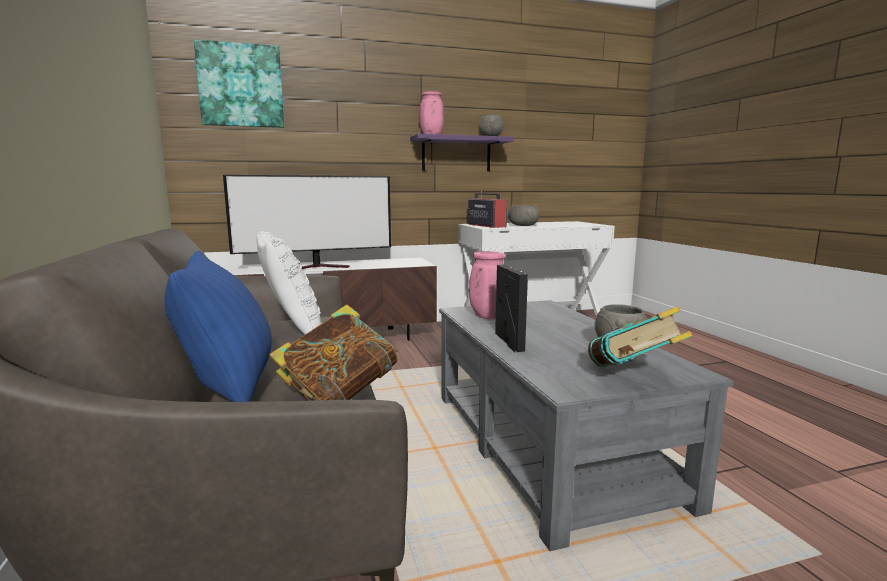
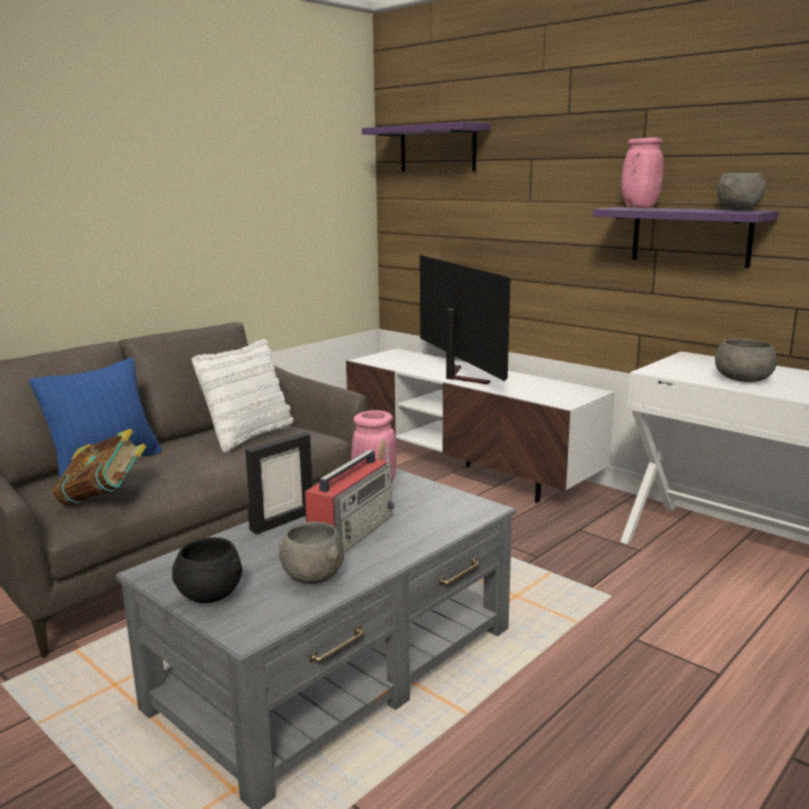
camera: 60 degrees right, 5 degrees up
(241, 86) = (437, 149): picture -> purple shelf
(320, 267) = (458, 376): television -> television turned 150 degrees counterclockwise
(486, 225) = (684, 365): radio -> radio (352, 531)
(633, 376) = (211, 597): book -> black bowl

